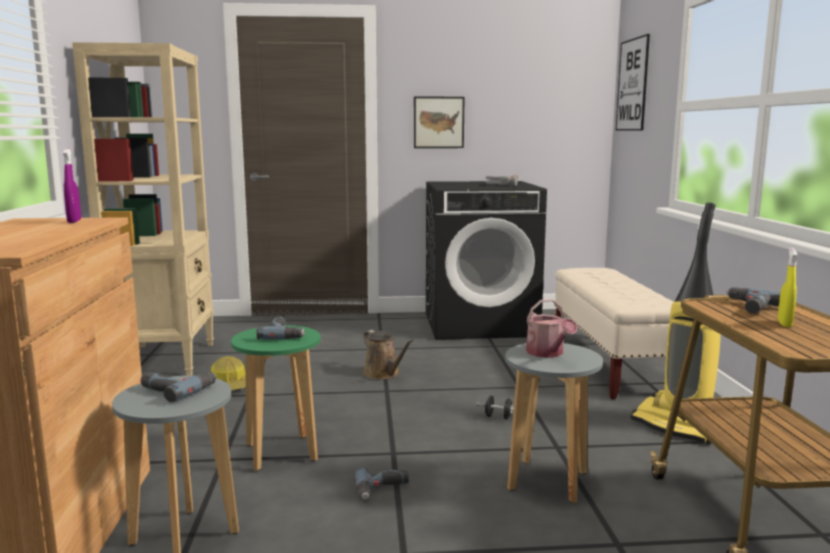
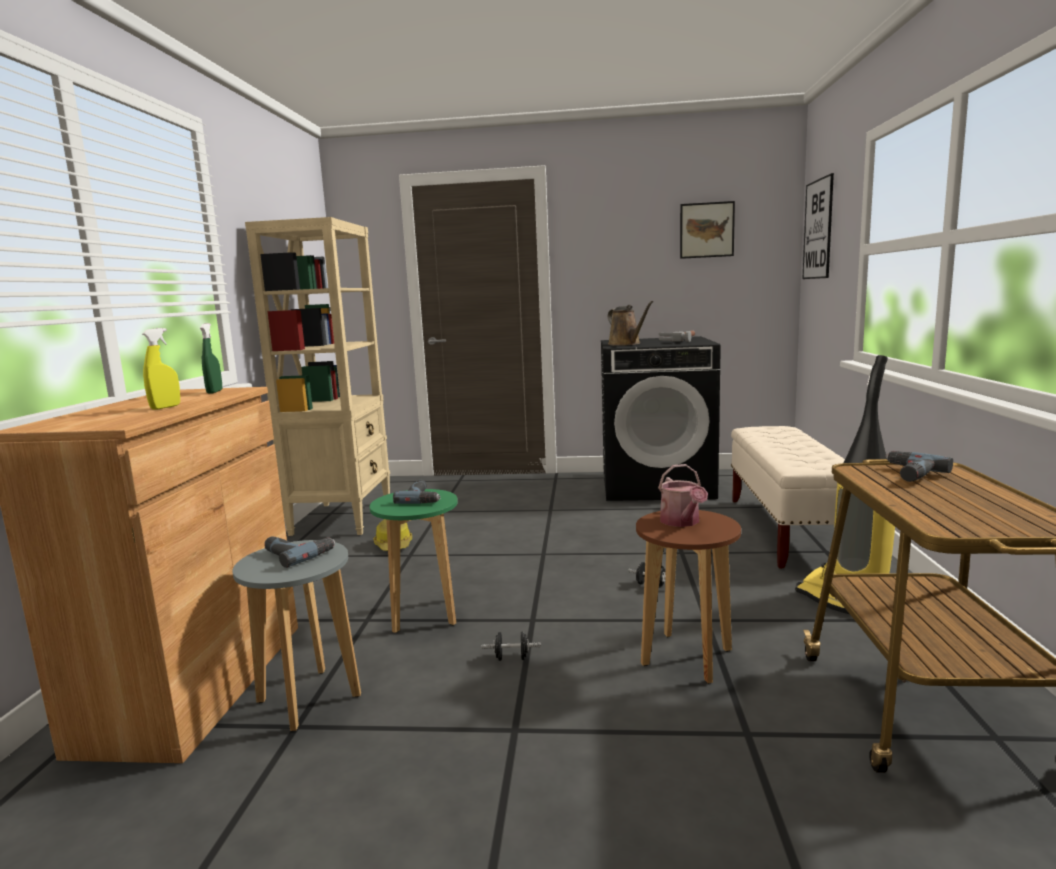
camera: 10 degrees right, 0 degrees up
(74, 221) = (214, 392): purple spray bottle -> green spray bottle
(382, 489) = (512, 658): power drill -> black dumbbell
(384, 374) = (545, 536): brown watering can -> brown watering can (626, 344)
(438, 122) = (612, 279): picture -> picture (706, 230)
(548, 481) = (686, 658): grey stool -> brown stool
(784, 324) = (944, 494): yellow spray bottle -> yellow spray bottle (165, 407)

